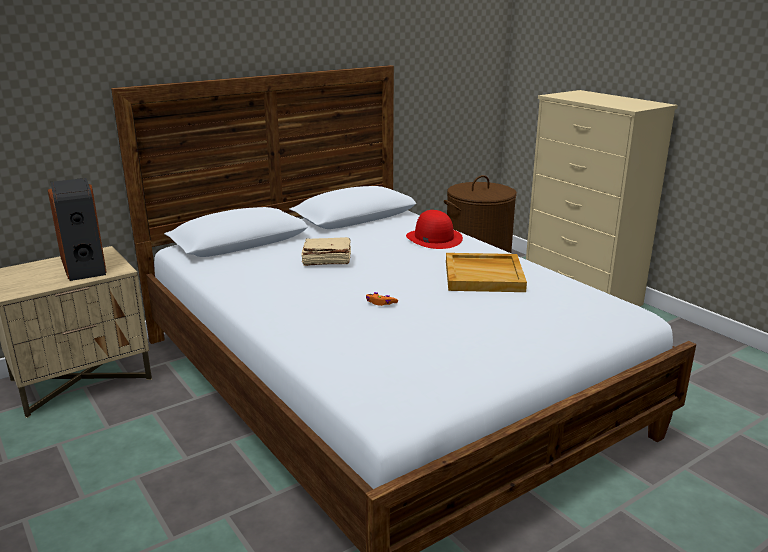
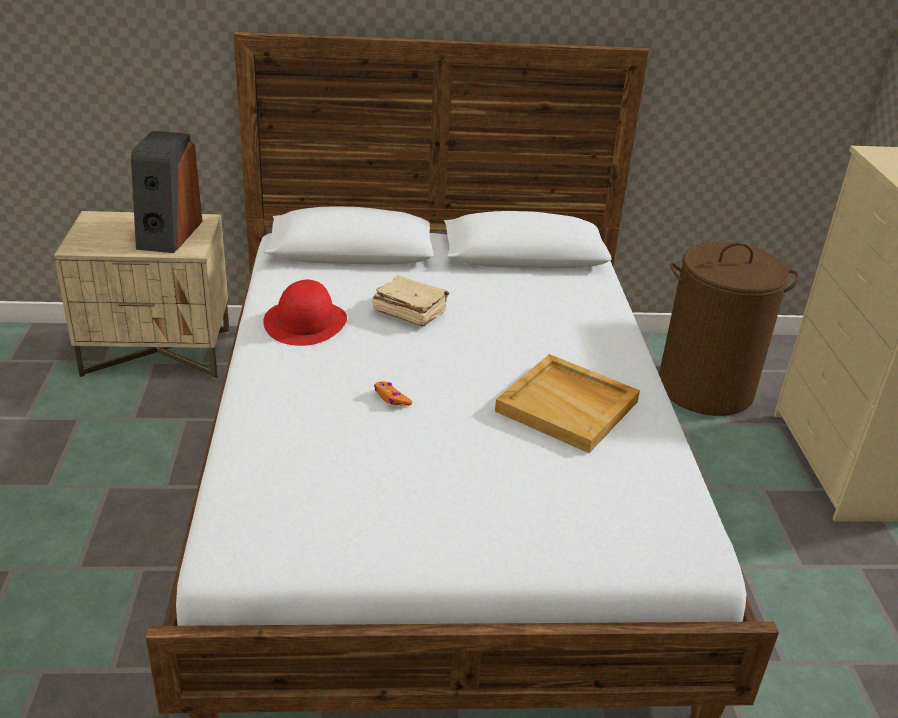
camera: 30 degrees right, 10 degrees up
(433, 238) = (580, 322): red hat -> red hat (305, 322)

